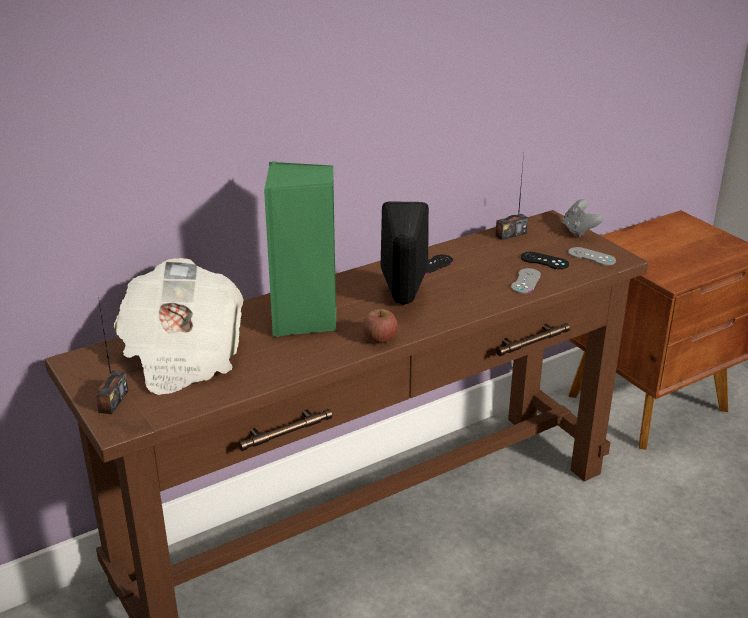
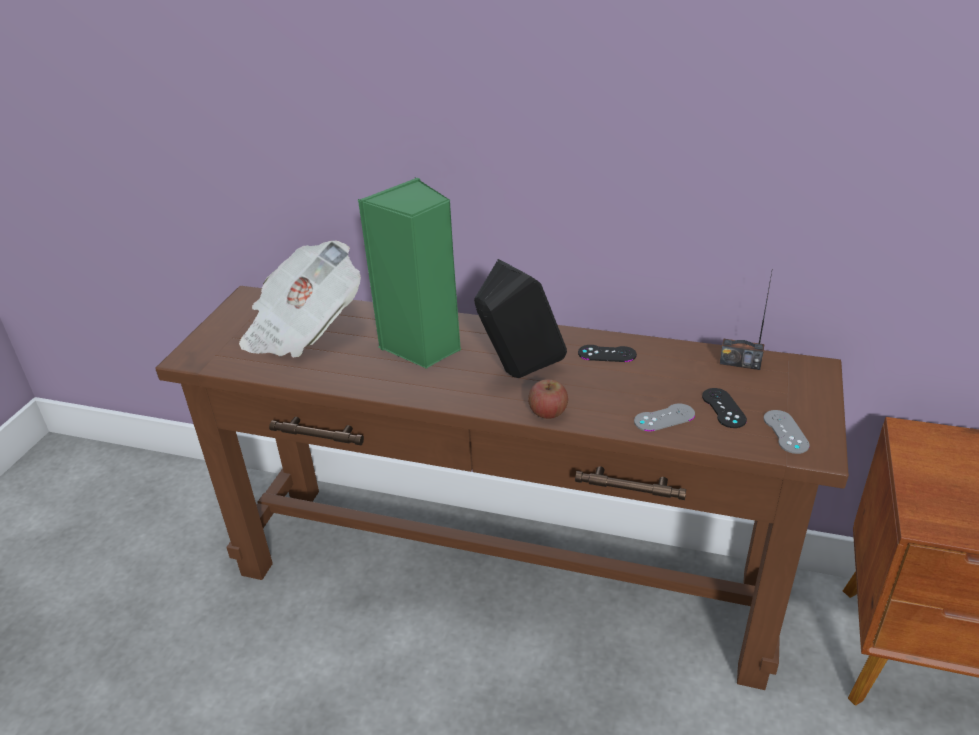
camera: 50 degrees right, 5 degrees up
(113, 401) = (215, 338): radio -> none
(379, 339) = (443, 396): apple -> apple (548, 412)
(579, 231) = (824, 397): grey game controller -> none

